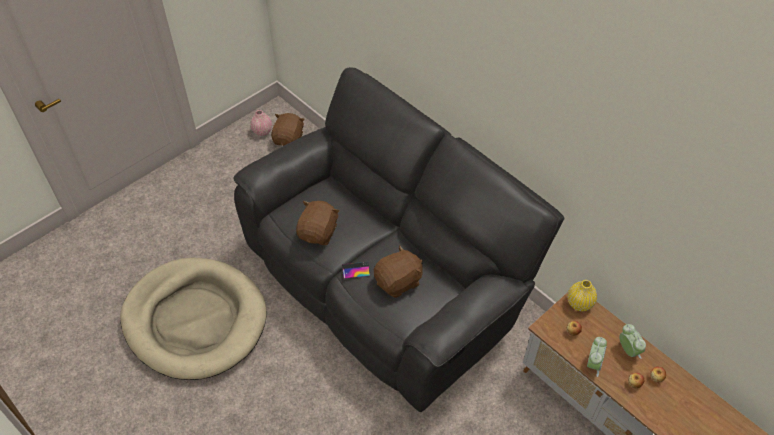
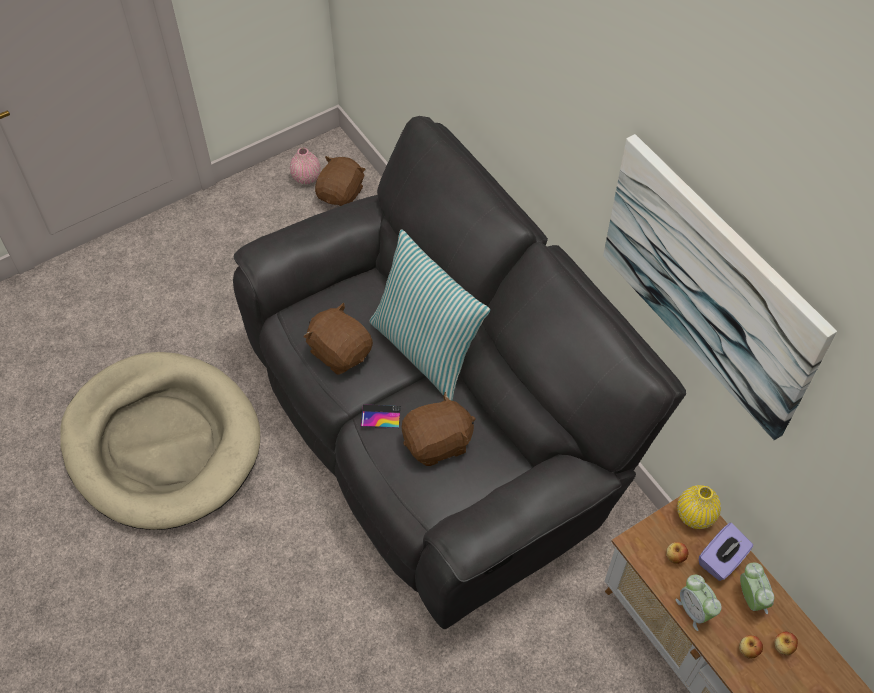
camera: 10 degrees right, 5 degrees up
(318, 232) = (340, 352): brown plush toy -> brown plush toy turned 75 degrees counterclockwise
(377, 223) = (426, 349): none -> pillow
(575, 137) = (710, 286): none -> picture
(593, 364) = (694, 610): alarm clock -> alarm clock turned 120 degrees clockwise
(603, 329) = (721, 560): none -> purple tissue box

